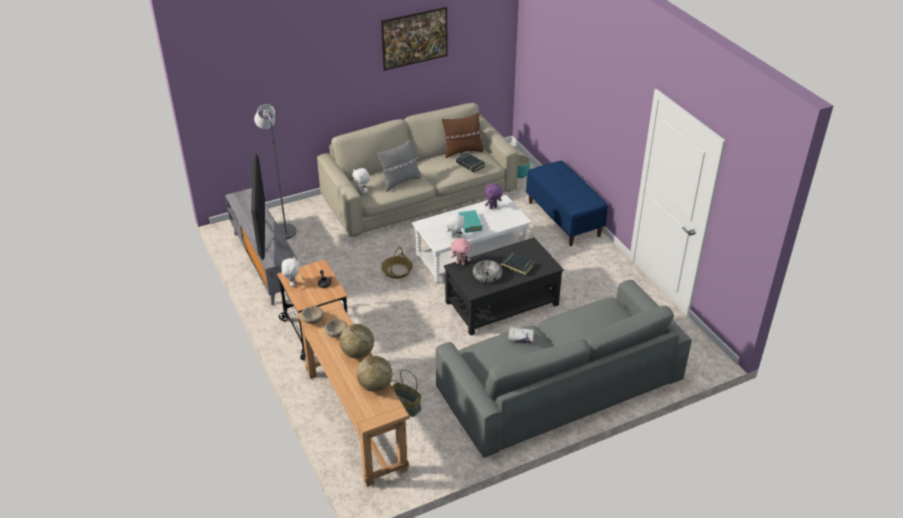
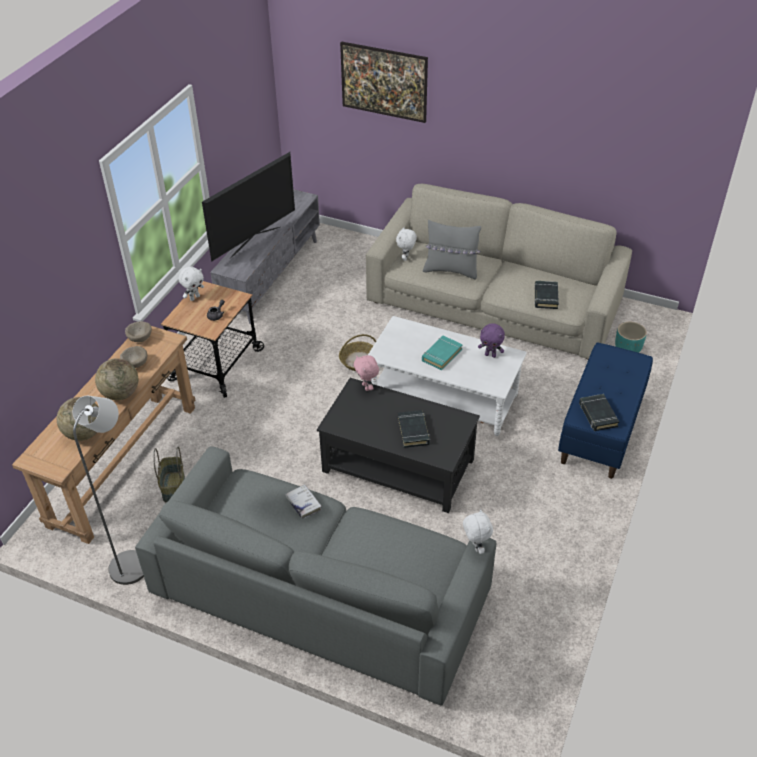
camera: 50 degrees right, 5 degrees up
(282, 229) = (329, 255): grey floor lamp -> grey floor lamp (133, 561)
(415, 50) = (553, 122): picture -> picture (384, 97)
(454, 238) = (403, 359): white plush toy -> white plush toy (475, 547)
(462, 151) = (564, 279): brown pillow -> none
(487, 275) = (371, 417): bowl -> none
(580, 201) = (597, 415): none -> black book

